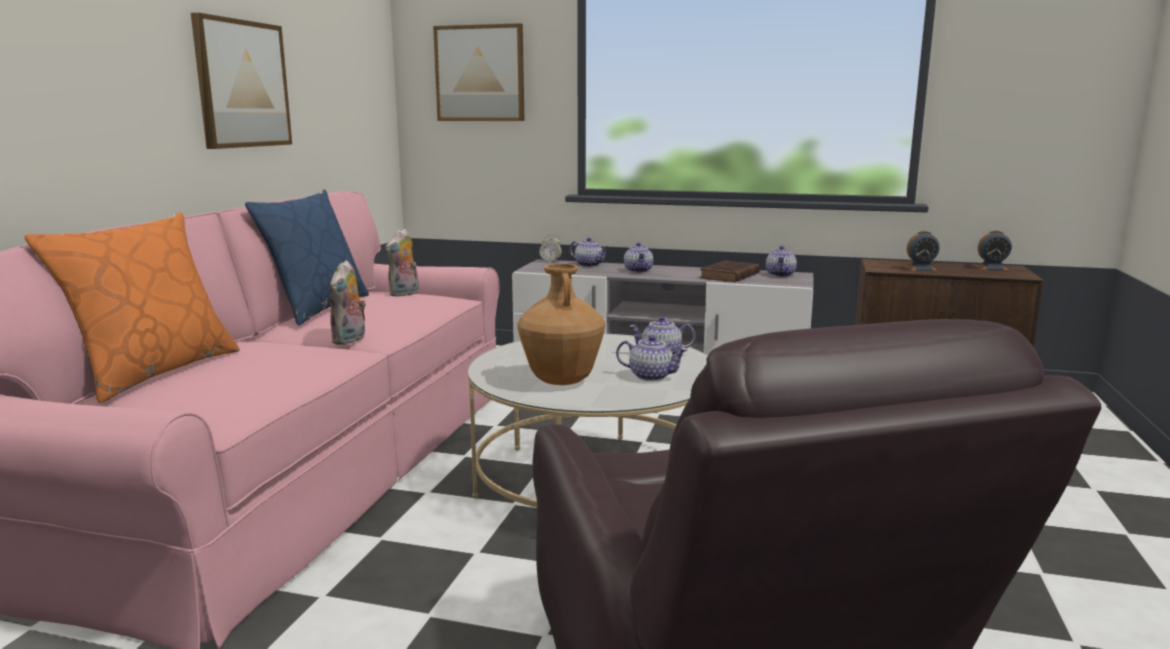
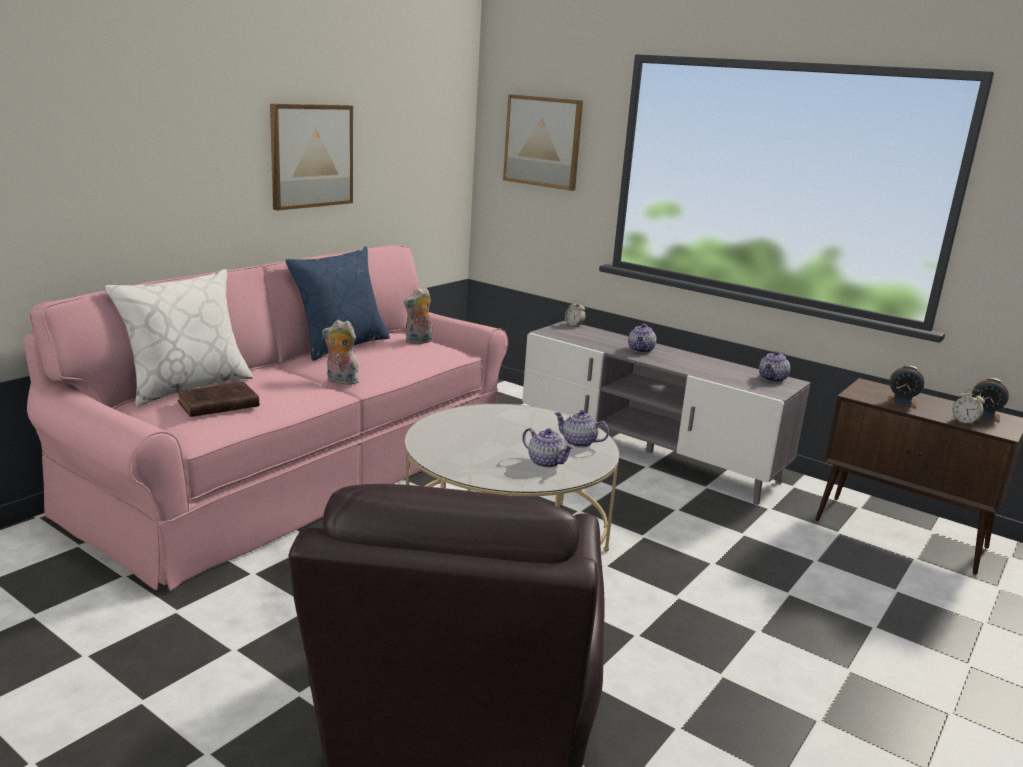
camera: 20 degrees right, 5 degrees up
(154, 372) = (187, 386): orange pillow -> white pillow
(350, 340) = (340, 381): plush toy -> plush toy turned 75 degrees clockwise
(561, 381) = (471, 451): brown vase -> none
(589, 265) = (604, 335): teapot -> none
(729, 276) = (719, 371): brown book -> brown book (216, 404)
(986, 274) = (964, 422): none -> alarm clock

